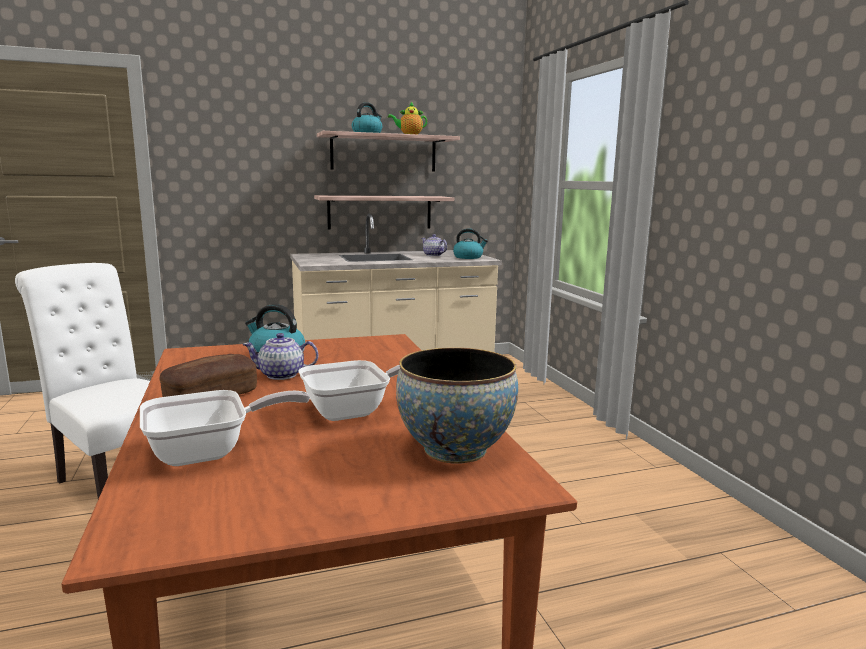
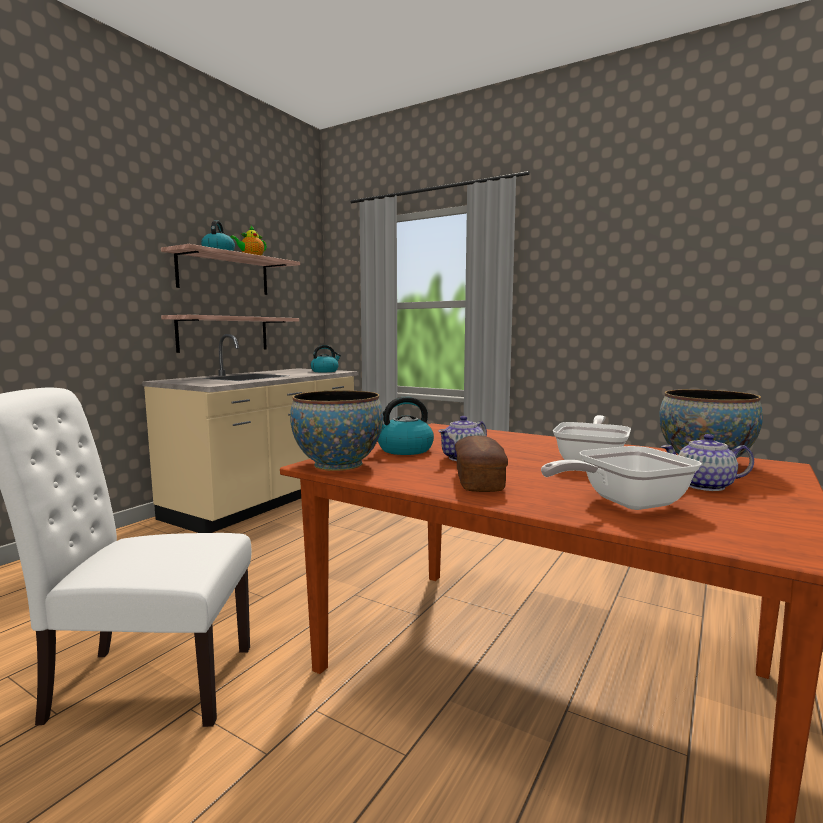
camera: 40 degrees left, 5 degrees down
(194, 356) = (338, 464): none -> bowl
(210, 452) = (624, 503): frying pan -> frying pan turned 135 degrees counterclockwise
(433, 255) = (291, 372): teapot -> teapot (705, 486)

